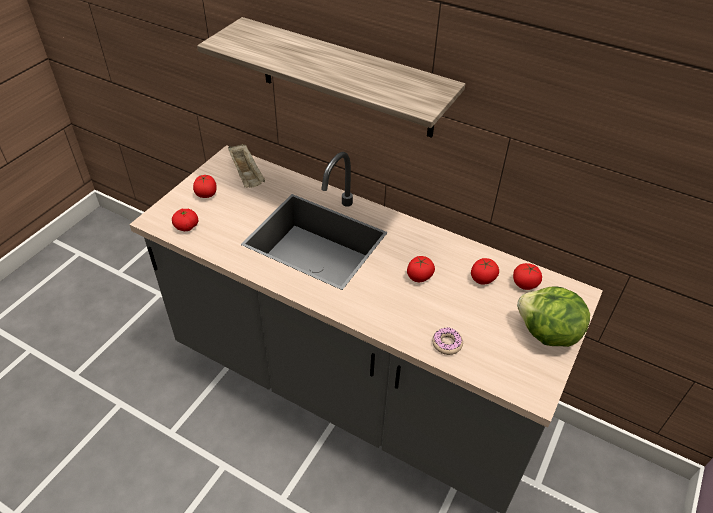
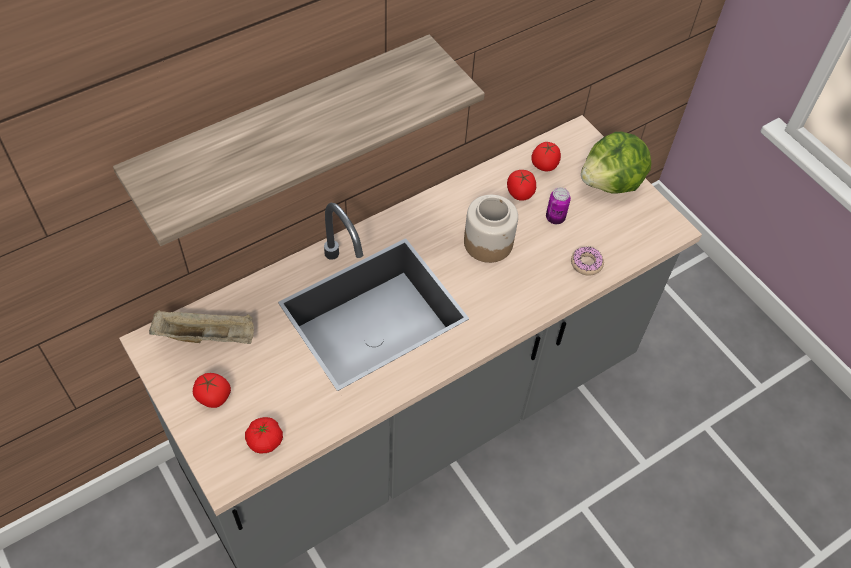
camera: 65 degrees left, 10 degrees up
(419, 276) = (488, 242): tomato -> jar
(476, 308) = (555, 218): none -> can

